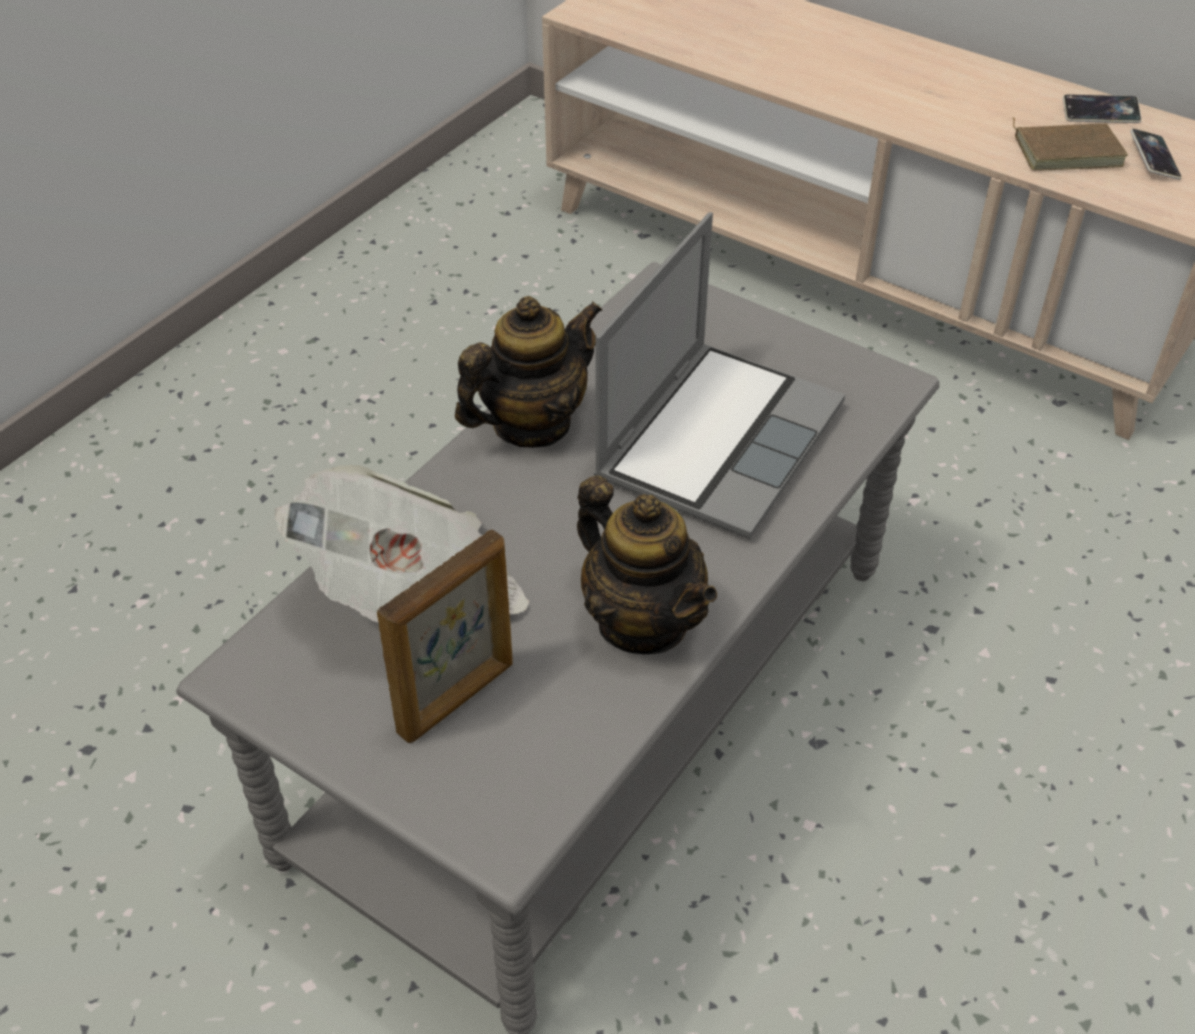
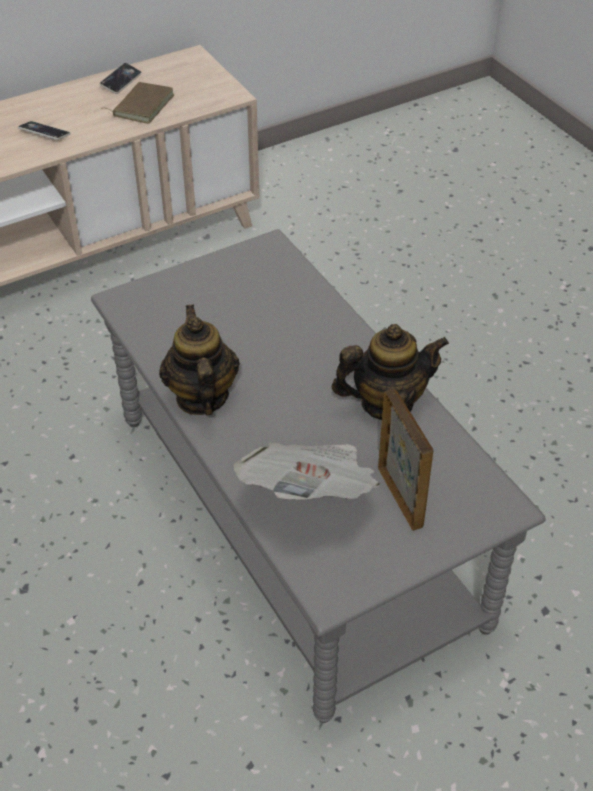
camera: 65 degrees left, 0 degrees up
(718, 439) = (269, 325): laptop -> none
(1153, 159) = (175, 83): phone -> phone (44, 133)

